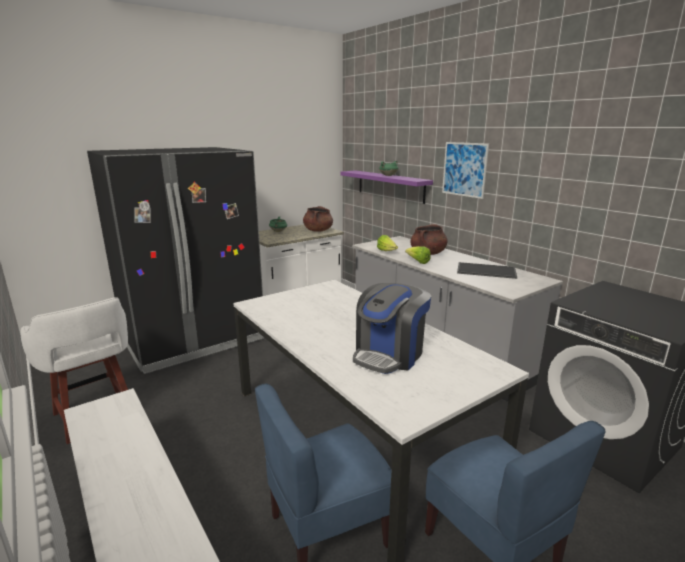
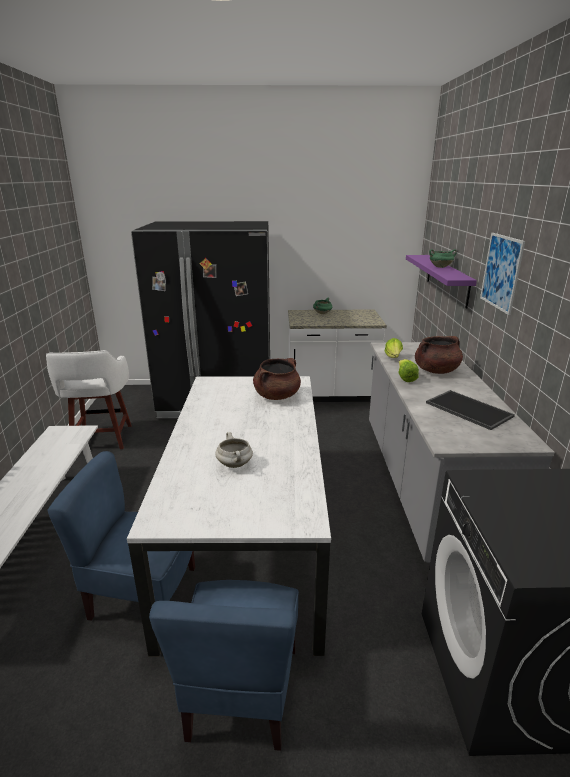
camera: 35 degrees right, 5 degrees up
(318, 230) = (361, 319): brown cooking pot -> brown cooking pot (277, 396)
(389, 354) = (235, 465): coffee machine -> white cooking pot

